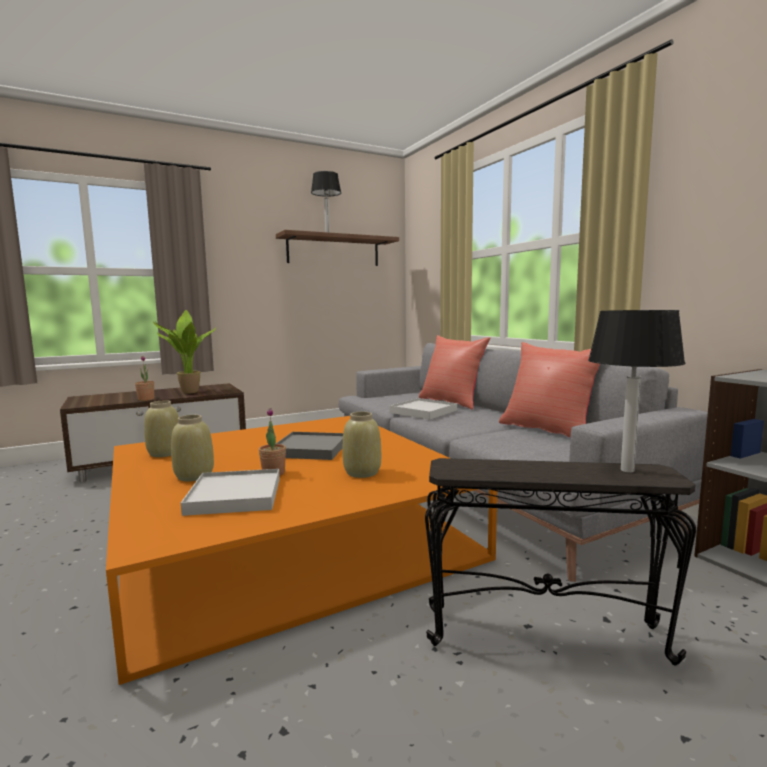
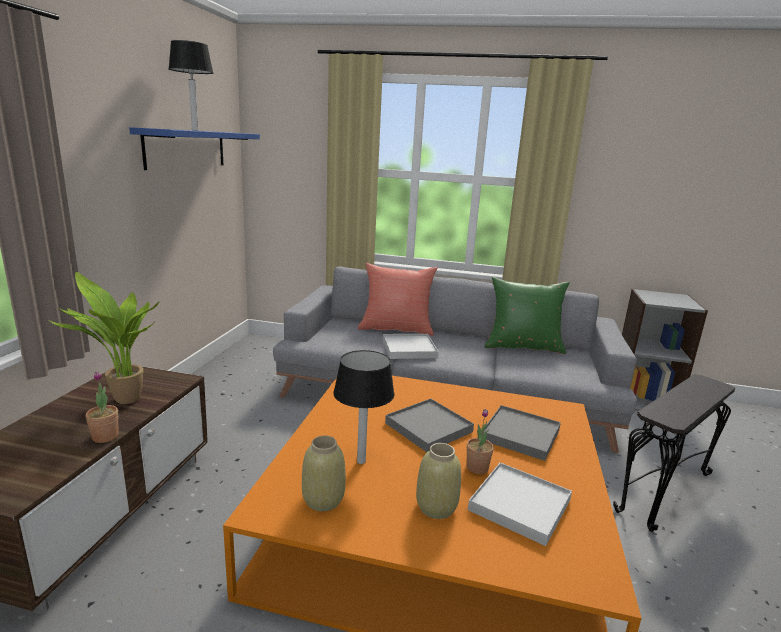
camera: 50 degrees left, 10 degrees up
(333, 251) = (186, 148): brown shelf -> blue shelf
(361, 472) = (520, 435): beige vase -> grey tray
(548, 430) = (523, 346): red pillow -> green pillow
(628, 470) = (700, 384): table lamp -> table lamp (361, 461)

